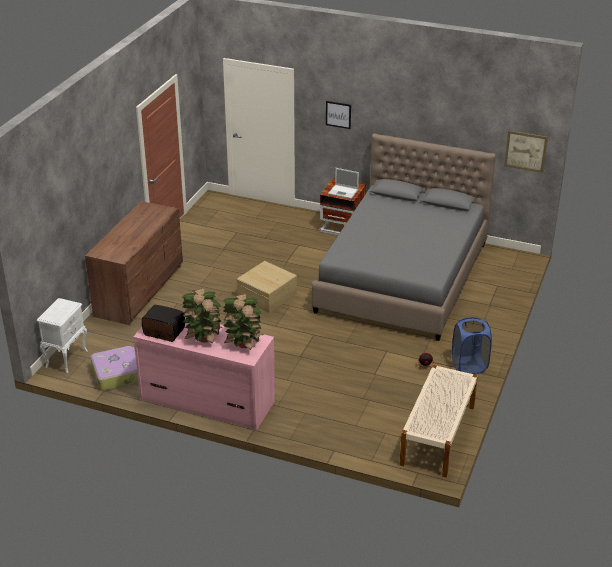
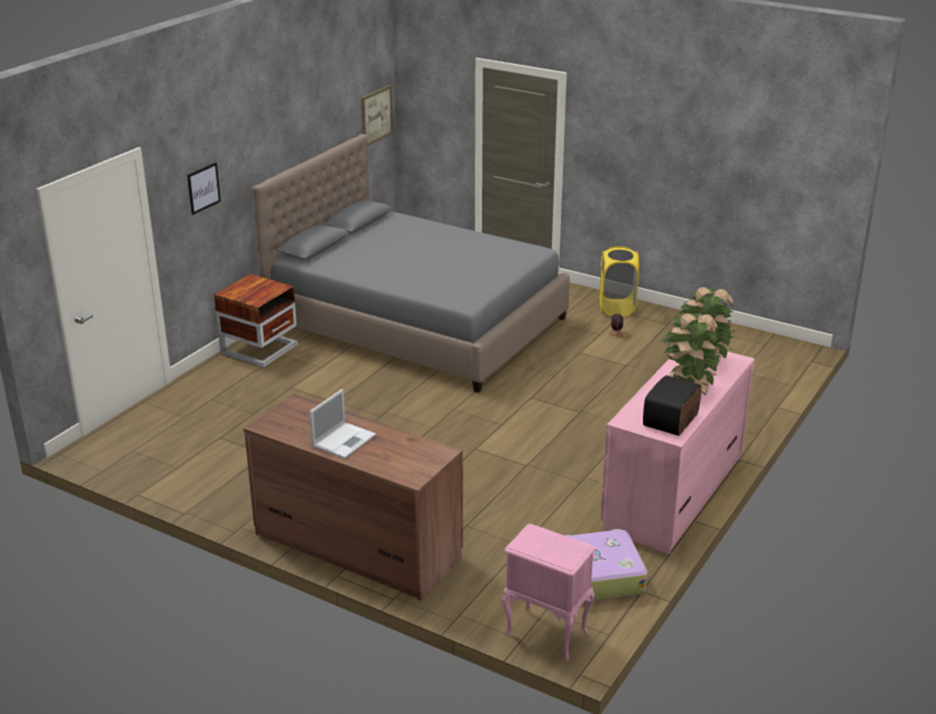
camera: 80 degrees left, 5 degrees down
(66, 359) = (546, 634): white nightstand -> pink nightstand
(267, 295) = (420, 425): beige storage box -> none
(343, 192) = (262, 290): laptop -> laptop (344, 440)
(438, 435) = (745, 341): beige bench -> none
(469, 365) = (617, 308): blue laundry basket -> yellow laundry basket

